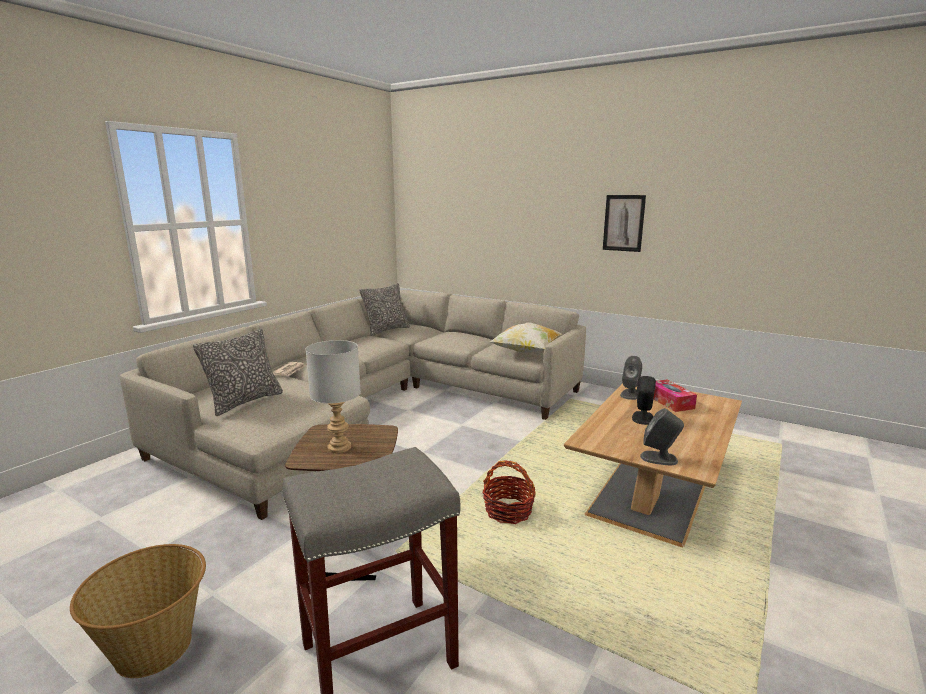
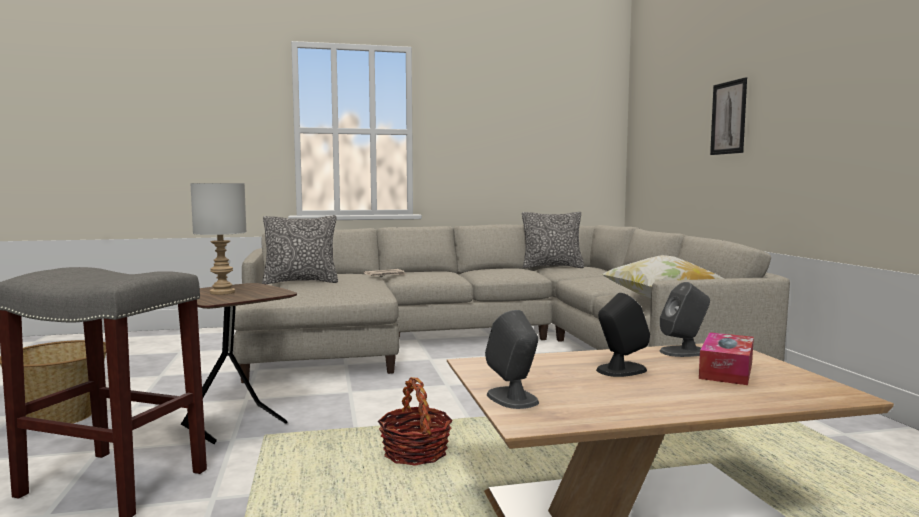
camera: 45 degrees right, 10 degrees down
(623, 223) = (873, 102): picture -> picture (728, 118)

